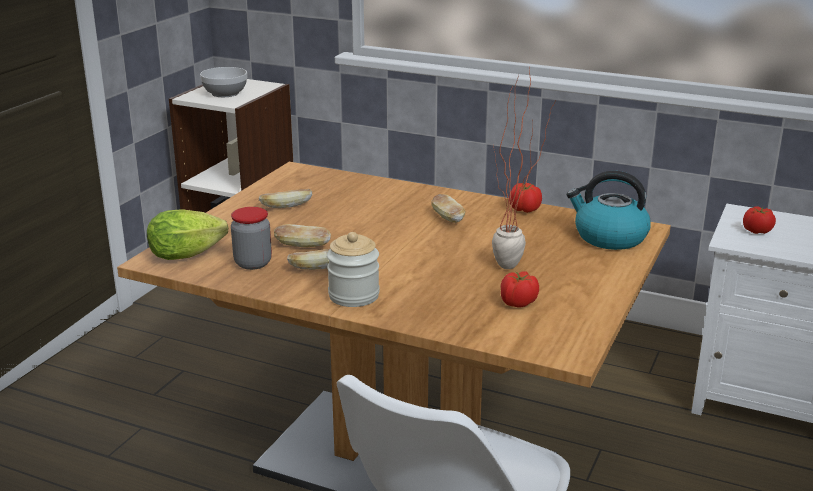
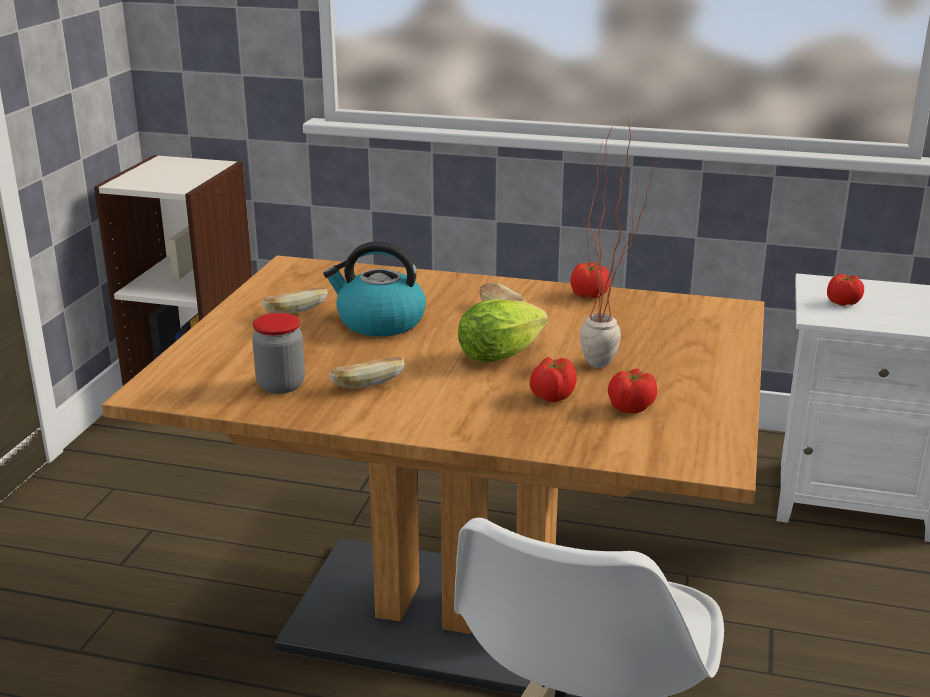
camera: 10 degrees left, 0 degrees up
(190, 254) = (195, 381): lettuce -> lettuce (504, 354)
(225, 93) = (165, 176): bowl -> none
(302, 246) = (336, 359): bread -> none
(354, 296) = (426, 416): jar -> none
(459, 289) = (552, 397): none -> tomato
(609, 237) = (701, 321): kettle -> kettle (379, 322)

